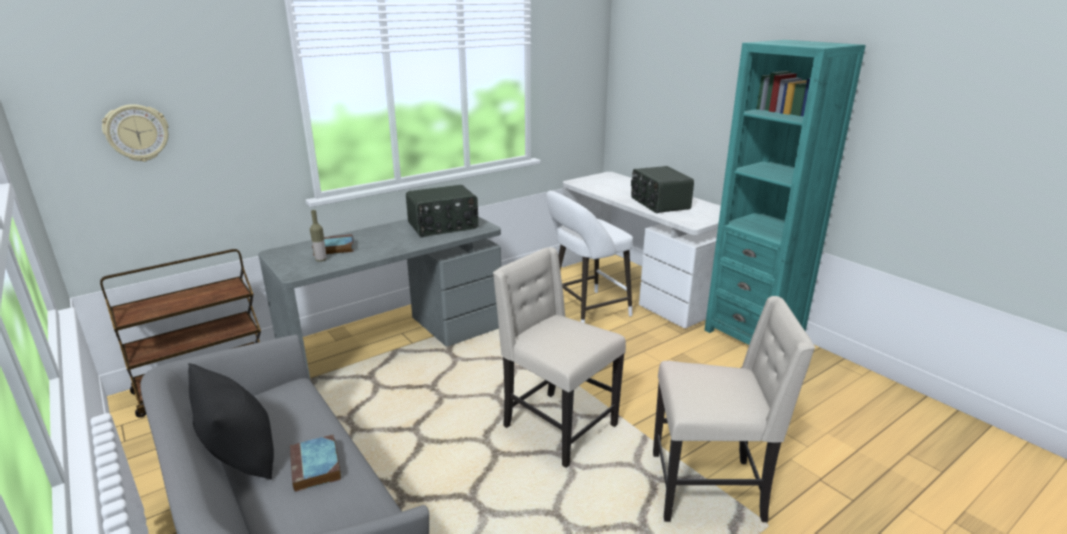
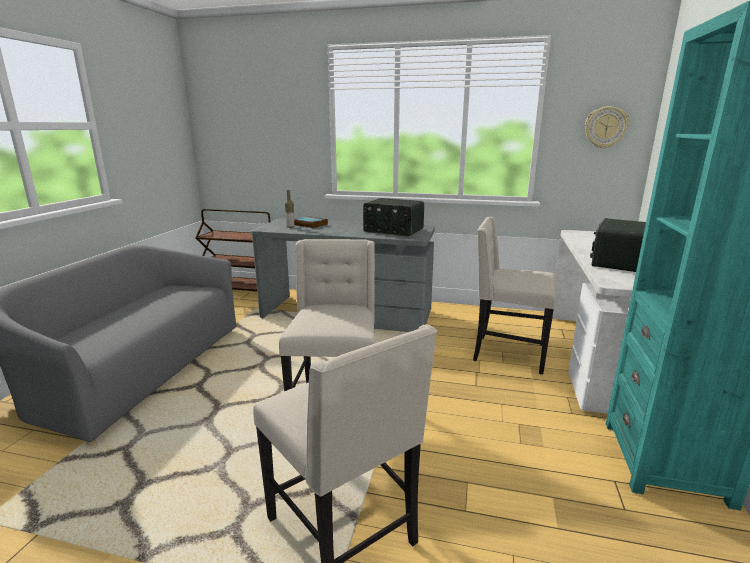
camera: 50 degrees right, 5 degrees down
(137, 133) = (239, 132): wall clock -> wall clock (605, 127)
(241, 456) = (129, 303): black pillow -> none
(316, 467) = (131, 321): book -> none
(585, 311) = (507, 353): white stool -> beige chair

